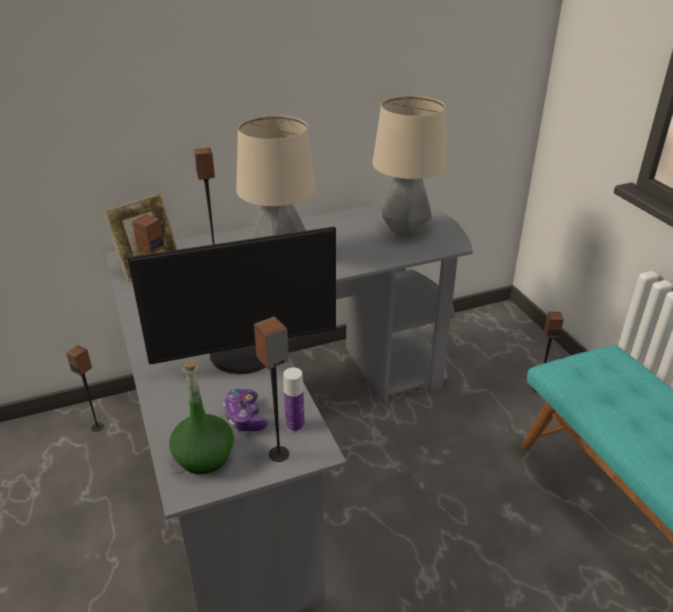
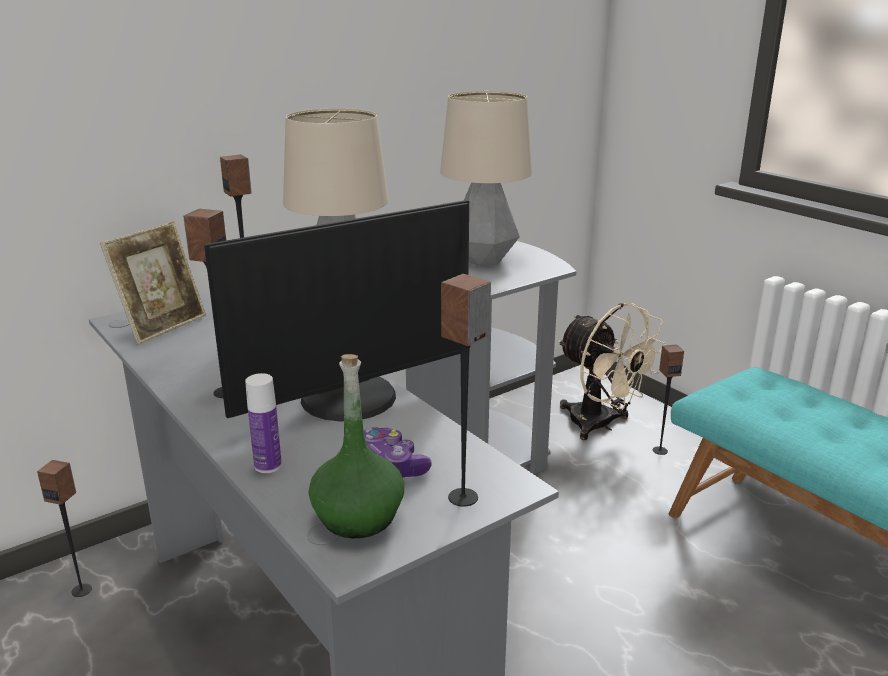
camera: 15 degrees left, 10 degrees down
(295, 425) = (466, 463): bottle -> bottle (268, 465)
(500, 359) = (600, 425): none -> beige fan

